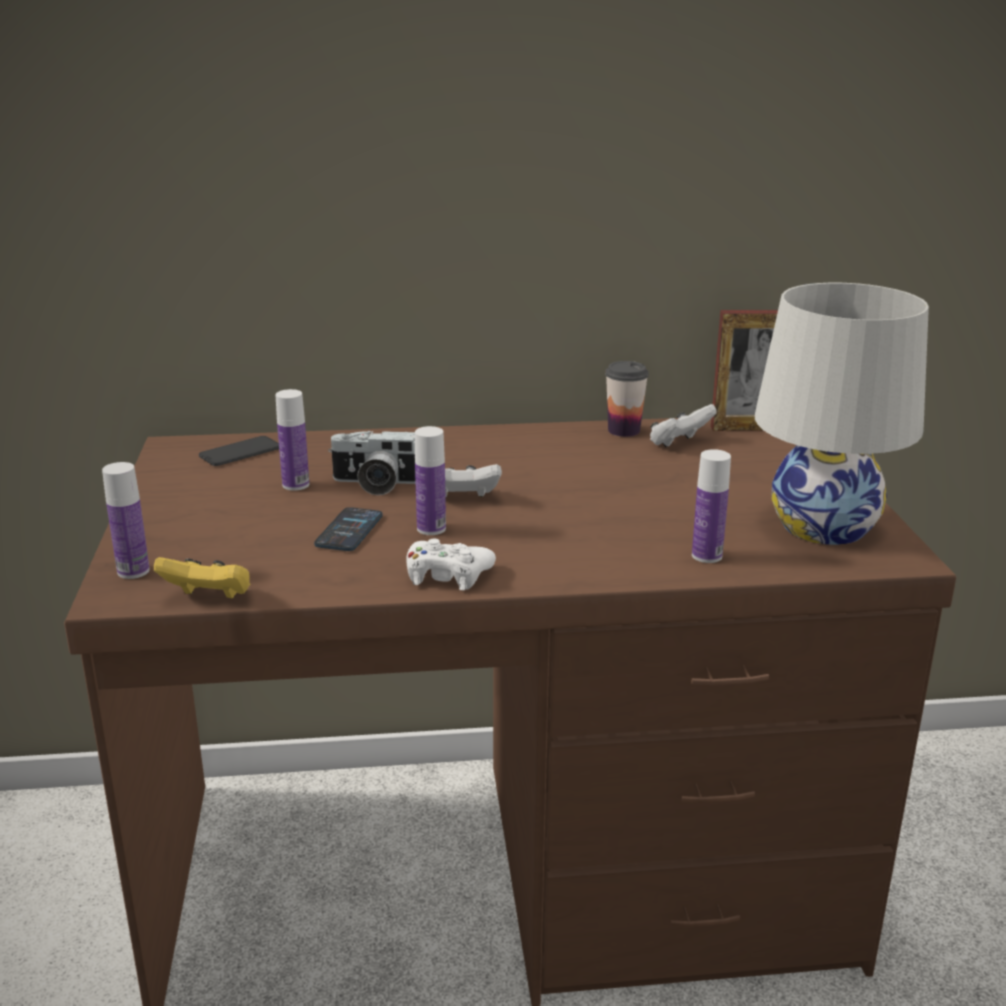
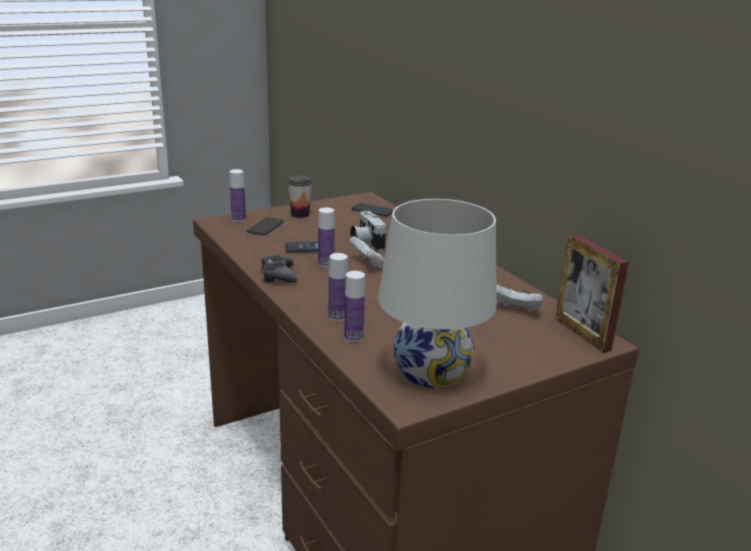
camera: 65 degrees right, 0 degrees up
(206, 551) = (265, 227): none -> phone
(209, 598) = (224, 236): yellow game controller -> none
(295, 485) = (348, 228): bottle -> bottle (337, 316)
(447, 575) = (278, 276): white game controller -> black game controller
(624, 430) = (516, 291): cup -> cup (300, 214)

